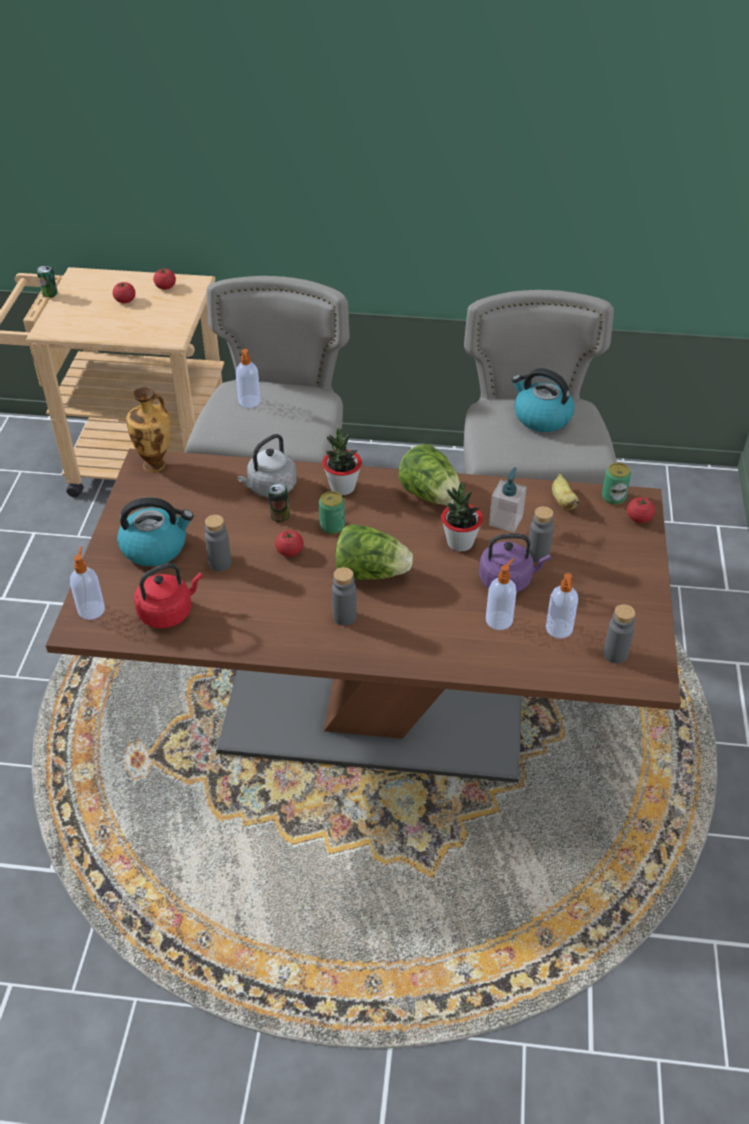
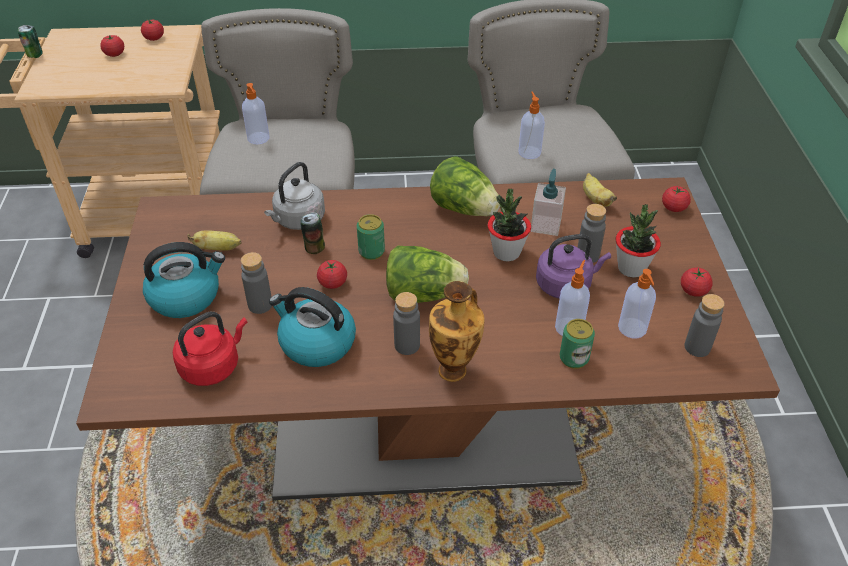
camera: 10 degrees left, 0 degrees up
(91, 609) = (124, 374): soap dispenser -> soap dispenser (529, 152)
(156, 465) = (172, 210): vase -> vase (454, 370)
(192, 506) = (218, 249): none -> banana
(342, 487) = (372, 211): potted plant -> potted plant (631, 268)
(541, 417) = (549, 124): kettle -> kettle (316, 343)
(613, 497) = (642, 190): can -> can (574, 358)
(630, 601) = (693, 291): none -> tomato

